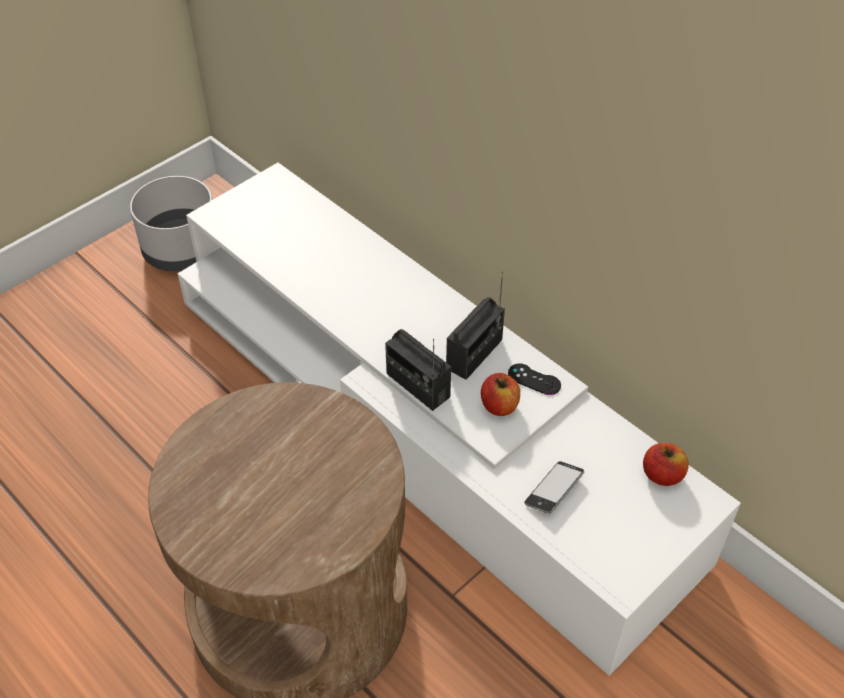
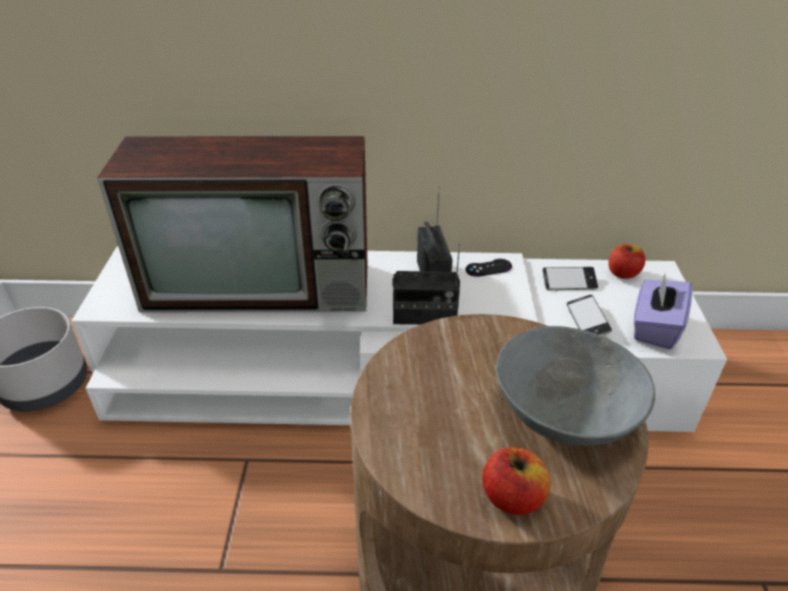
camera: 45 degrees left, 10 degrees down
(309, 518) = (563, 414): none -> grey bowl
(336, 271) = (263, 286): none -> television
(499, 406) = (491, 294): apple -> apple (512, 497)
(594, 445) = (568, 282): none -> phone
(605, 542) = (654, 327): none -> purple tissue box

